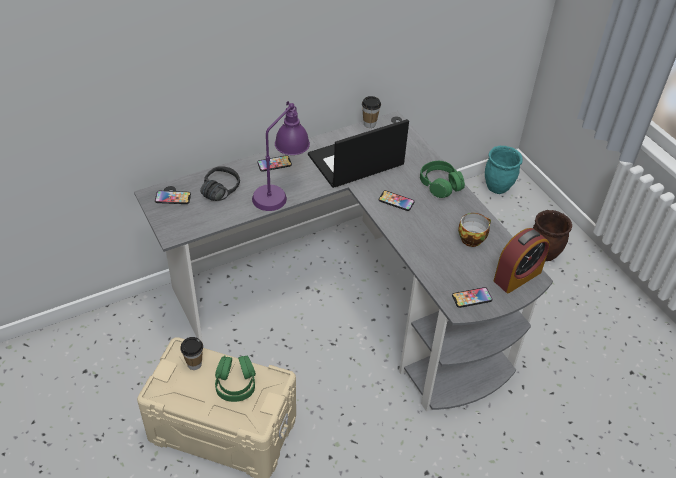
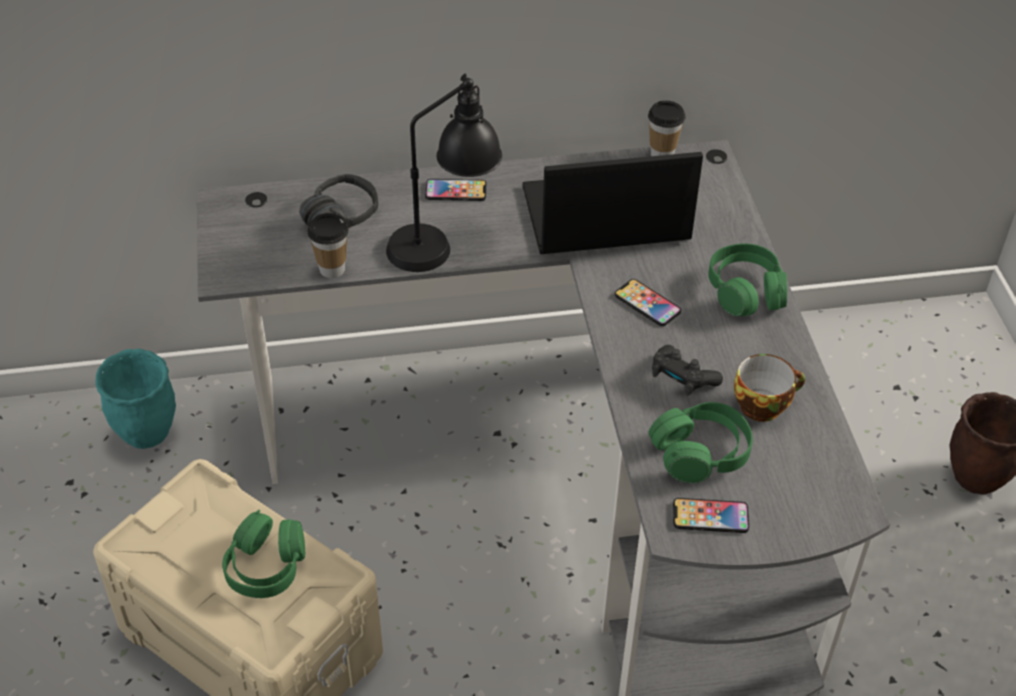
camera: 20 degrees right, 0 degrees up
(173, 198) = (254, 213): phone -> none
(194, 364) = (212, 513): cup -> cup (332, 269)
(280, 191) = (444, 241): purple table lamp -> black table lamp
(429, 234) = (682, 379): none -> black game controller
(453, 268) = (700, 453): none -> green headphones
(497, 188) = (930, 333): turquoise planter -> turquoise planter (146, 435)
(517, 276) = (820, 498): alarm clock -> none

